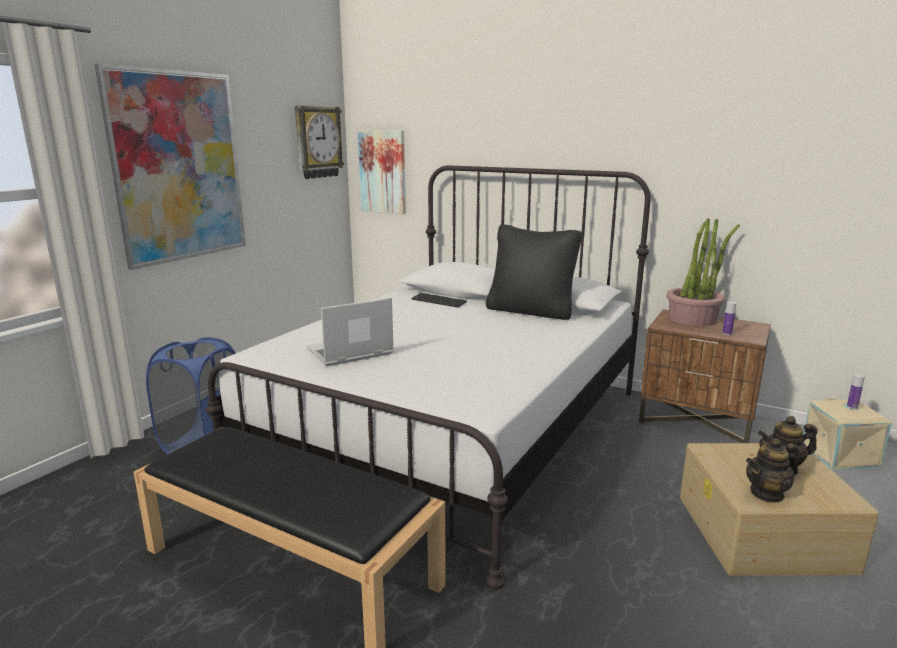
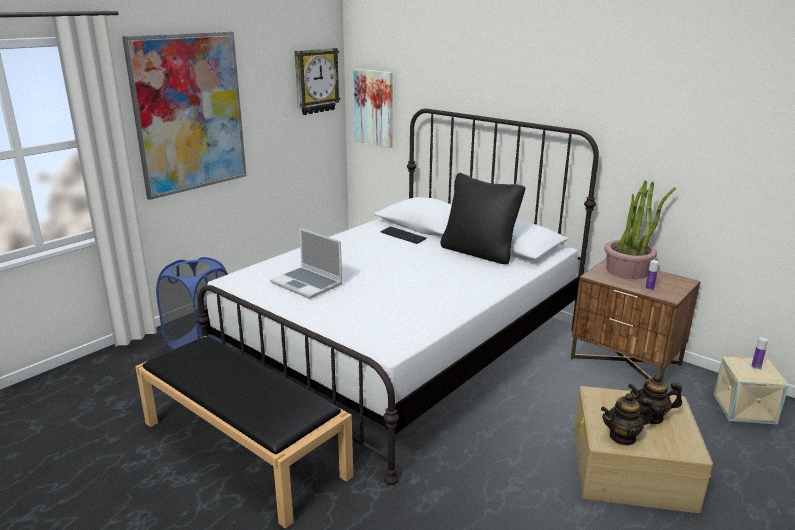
camera: 10 degrees right, 5 degrees up
(349, 352) = (308, 284): laptop -> laptop turned 120 degrees counterclockwise

